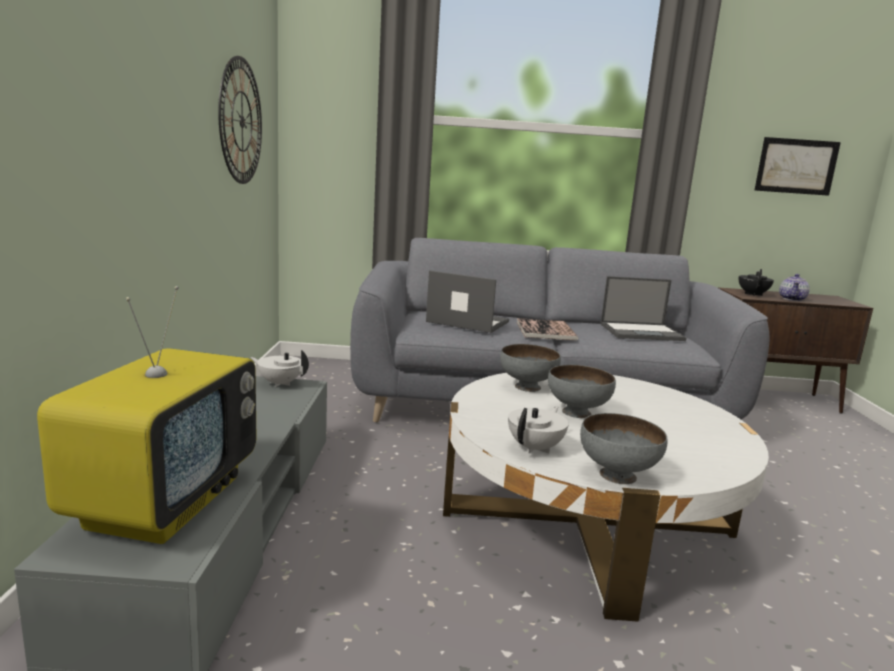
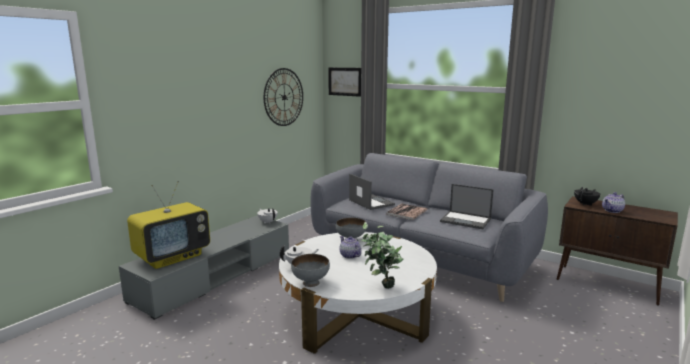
camera: 35 degrees right, 0 degrees up
(577, 413) = (350, 256): grey bowl -> teapot
(722, 454) = (380, 287): none -> potted plant
(796, 166) = (632, 111): picture -> picture (344, 81)

